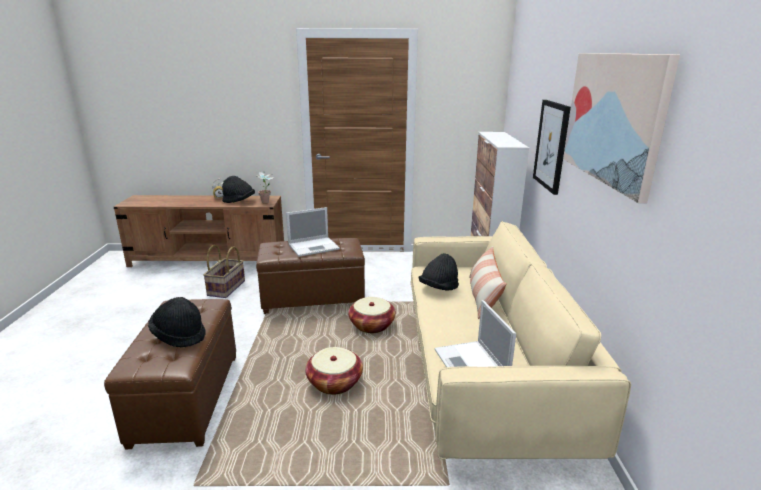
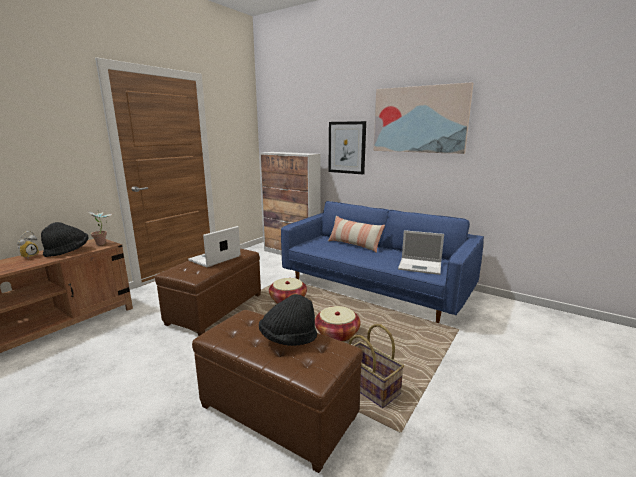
camera: 55 degrees left, 5 degrees down
(227, 288) = (117, 344): basket -> basket (370, 386)
(314, 246) = (214, 258): laptop -> laptop turned 150 degrees counterclockwise
(438, 288) = (330, 250): black hat -> none
(483, 369) = (375, 287): beige sofa -> blue sofa

